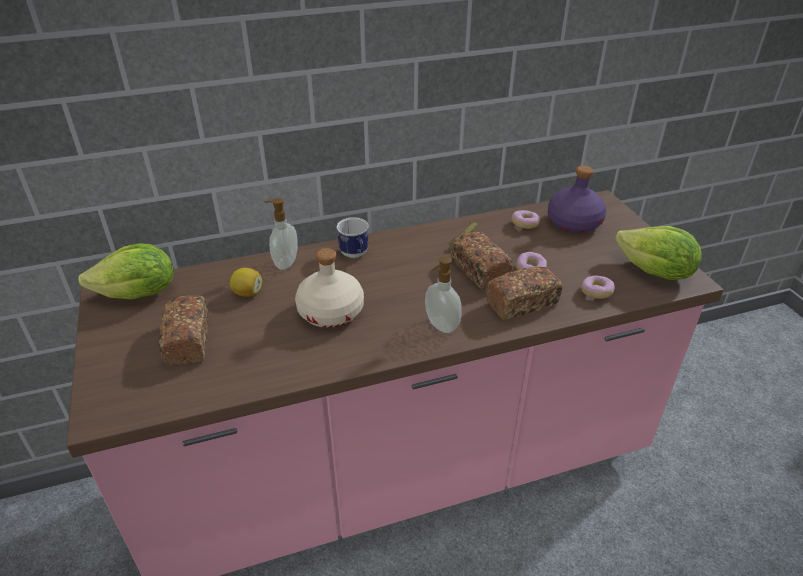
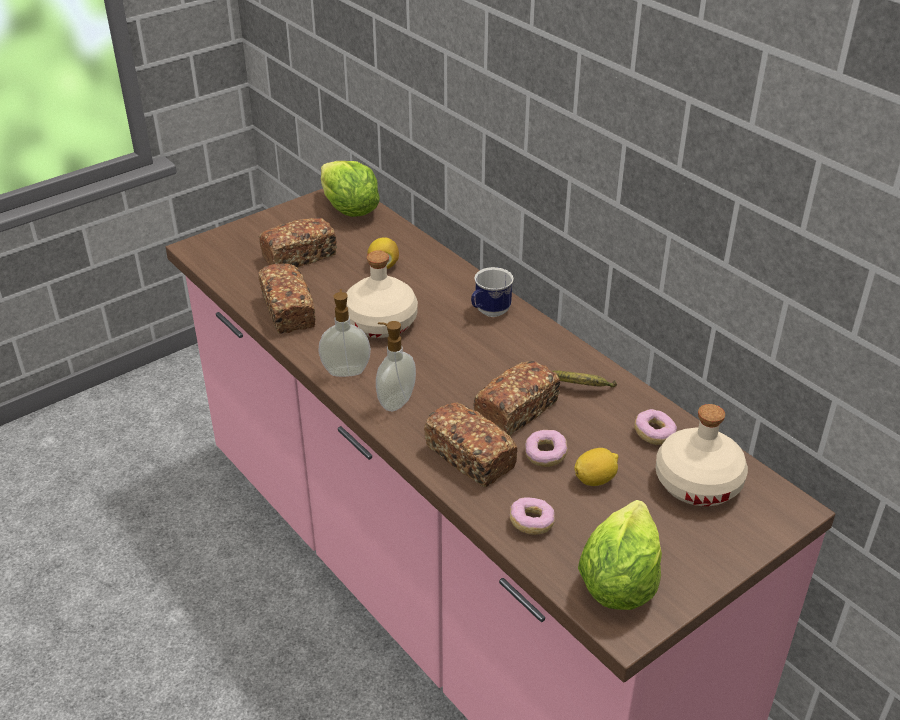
camera: 70 degrees right, 0 degrees up
(274, 365) = (288, 312): none -> bread
(285, 262) = (446, 271): soap dispenser -> soap dispenser (346, 371)
(560, 257) = (595, 479): none -> lemon
(573, 222) = (697, 482): purple bottle -> beige bottle

